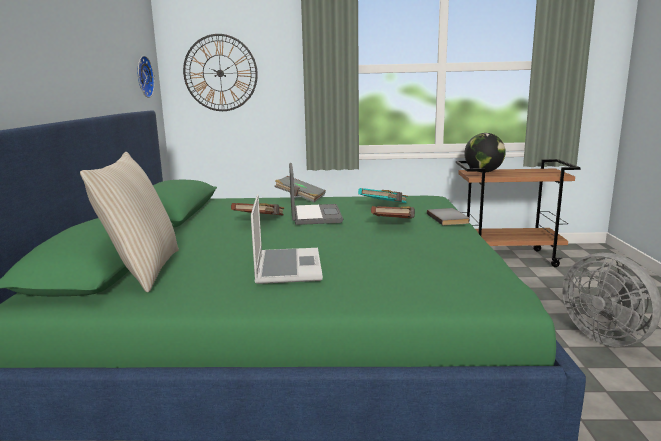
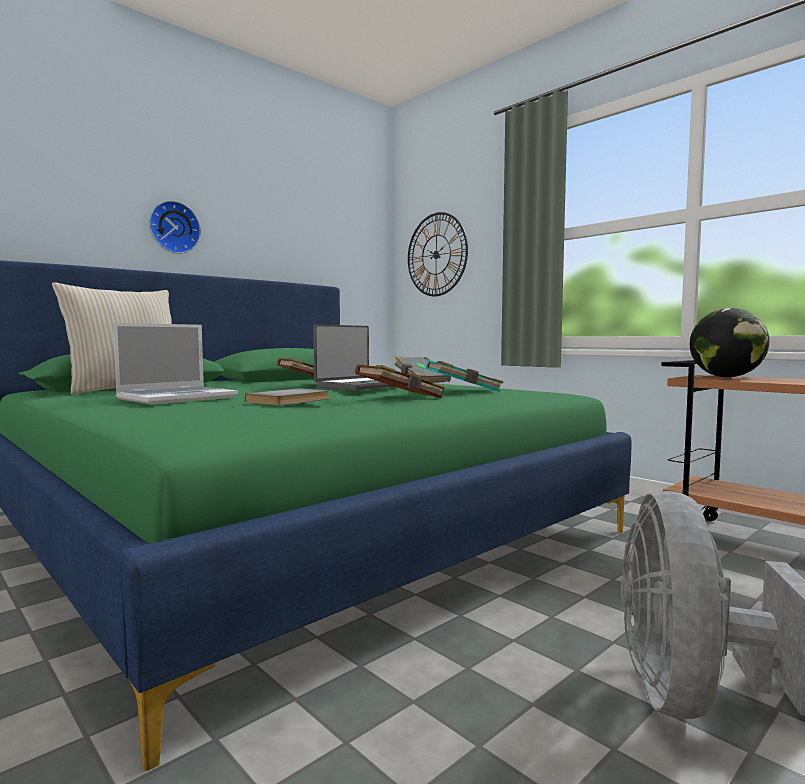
camera: 45 degrees right, 10 degrees down
(143, 77) = (355, 260): wall clock -> wall clock (173, 227)
(449, 218) = (476, 401): grey book -> grey book (291, 400)

